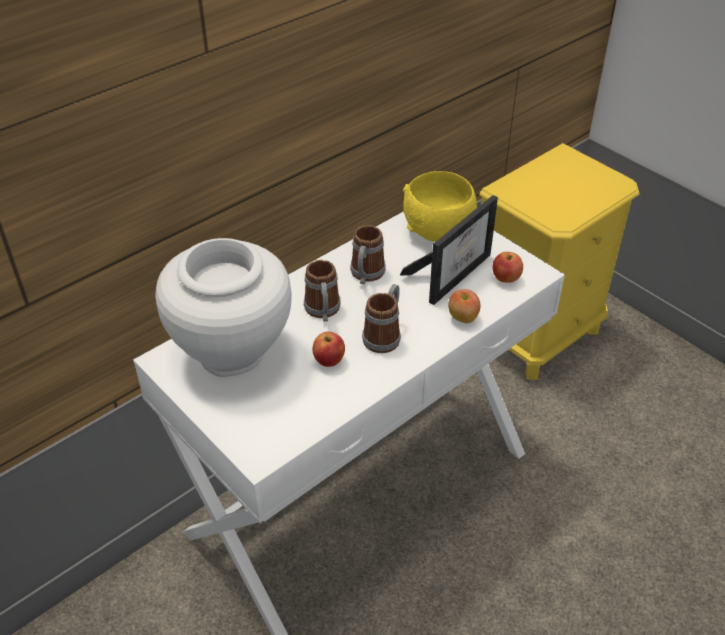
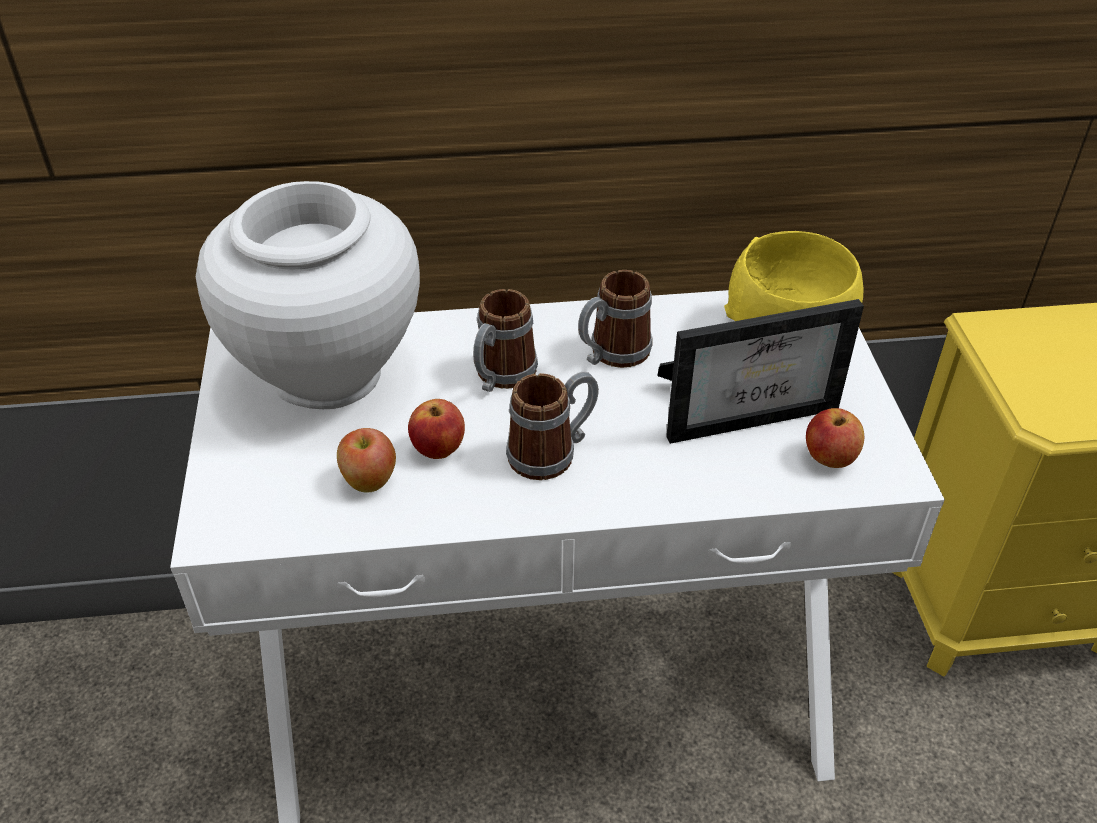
camera: 35 degrees right, 0 degrees up
(462, 318) = (696, 485): apple -> apple (369, 481)

